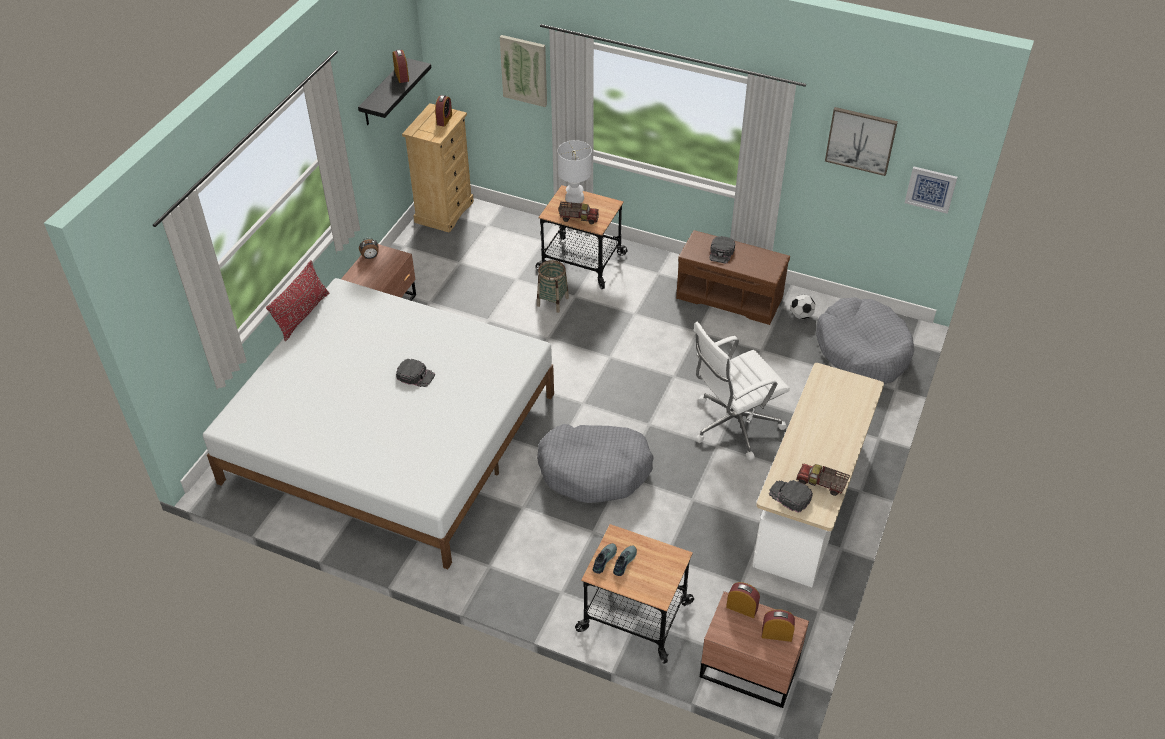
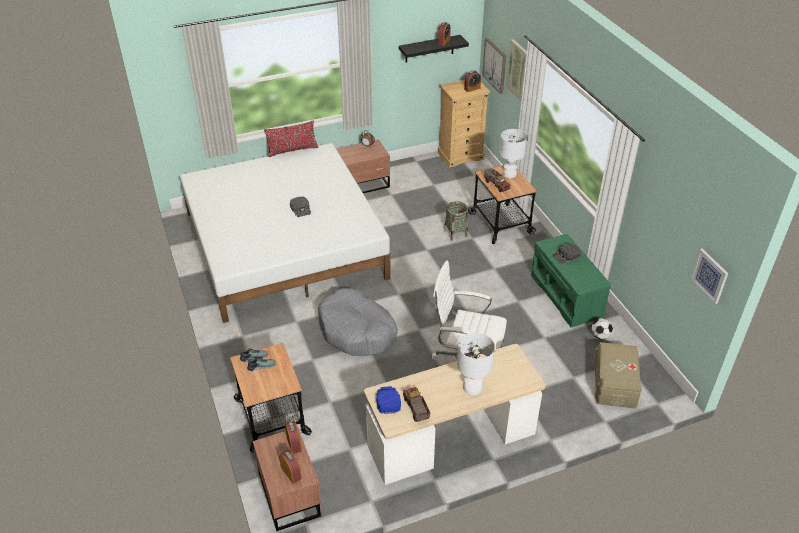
camera: 45 degrees right, 5 degrees down
(730, 297) = (567, 296): brown bench -> green bench
(790, 496) = (387, 400): black cap -> blue cap
(836, 429) = (472, 388): none -> white table lamp
(860, 140) = (674, 208): picture -> picture (495, 65)
(862, 350) = (614, 383): grey dog bed -> beige storage box

